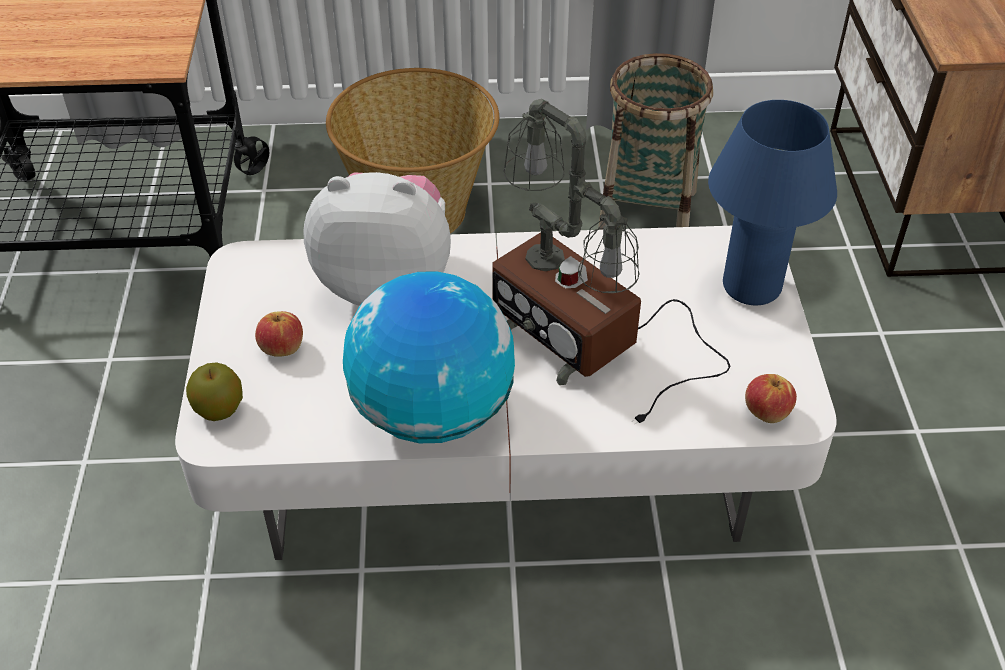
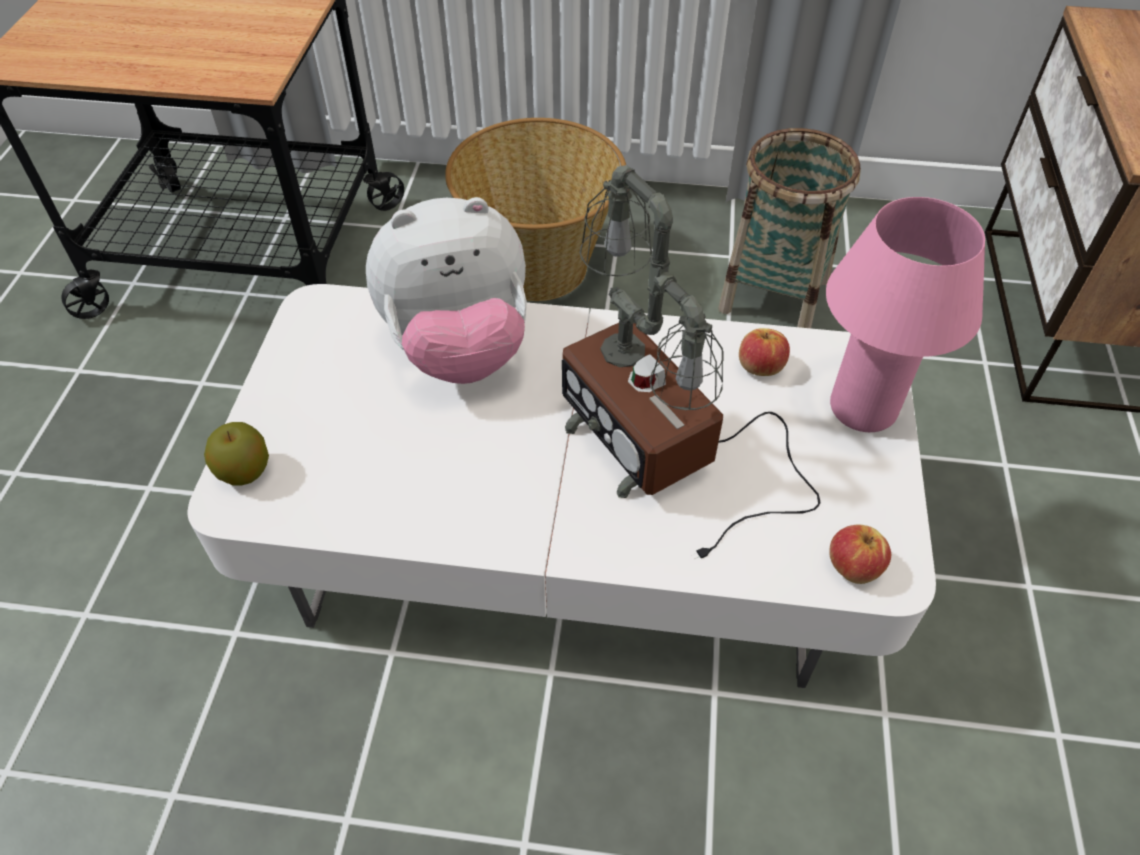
camera: 10 degrees right, 5 degrees up
(281, 347) = (329, 409): apple -> apple (760, 366)
(386, 282) = (459, 349): plush toy -> plush toy turned 150 degrees clockwise
(432, 413) = (470, 510): globe -> none
(751, 287) = (862, 409): blue table lamp -> pink table lamp

